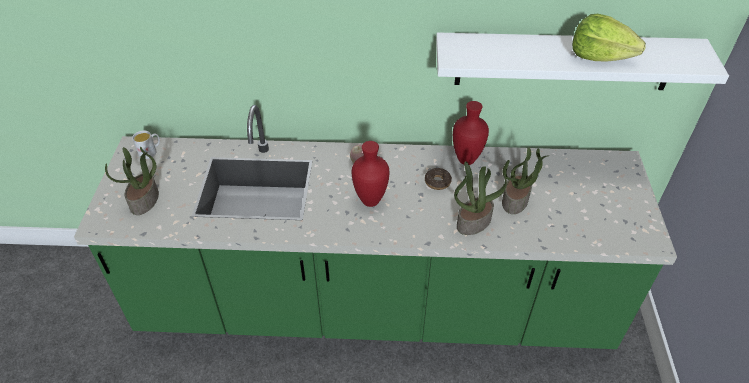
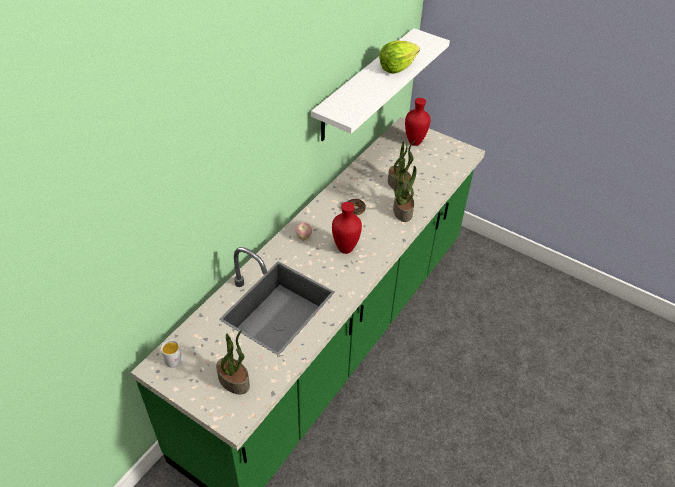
camera: 60 degrees left, 0 degrees up
(467, 160) = (347, 186): red vase -> red vase (415, 142)

